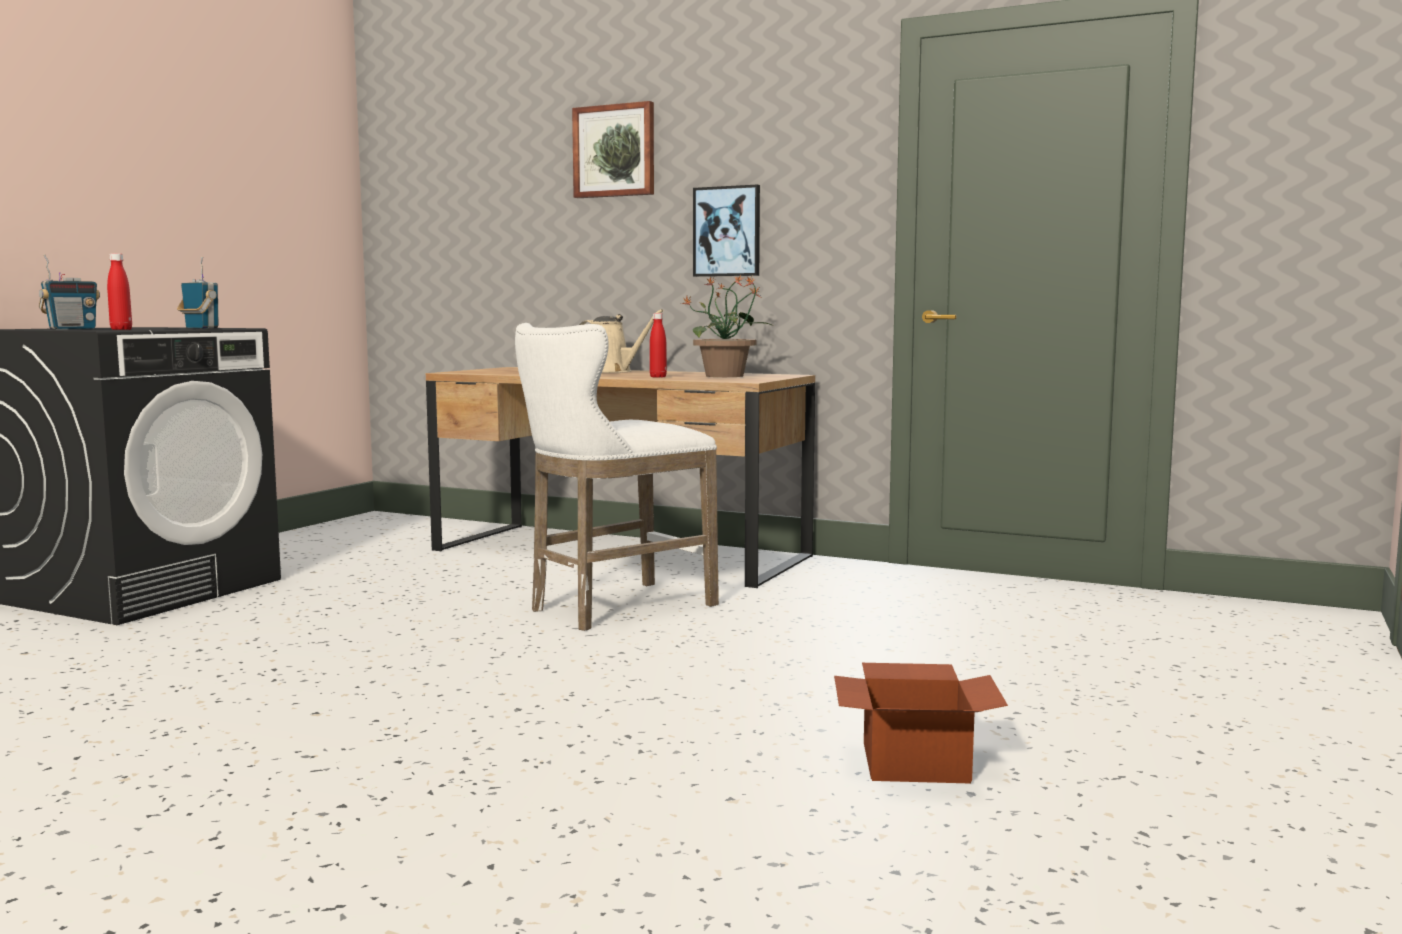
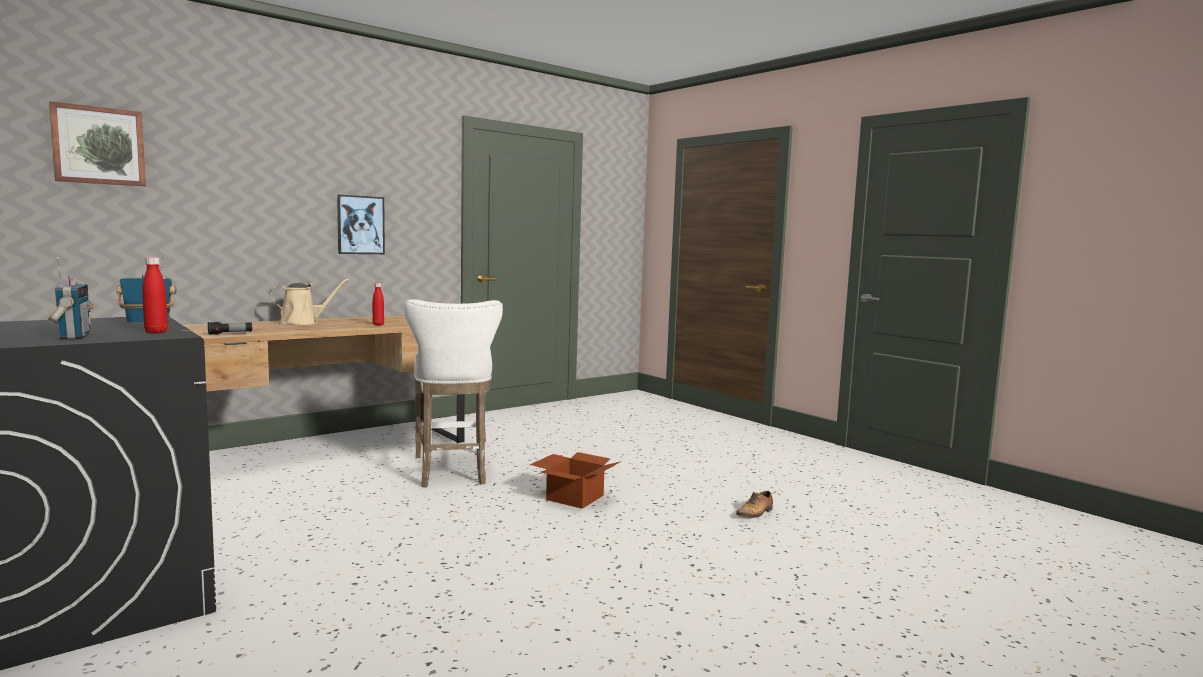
camera: 65 degrees left, 0 degrees up
(481, 372) = (230, 333): none -> flashlight
(615, 151) = (269, 159): picture -> picture (98, 145)
(672, 826) = (755, 513): none -> shoe
(726, 376) = (400, 320): potted plant -> none
(917, 761) = (721, 471): cardboard box -> cardboard box (574, 497)

